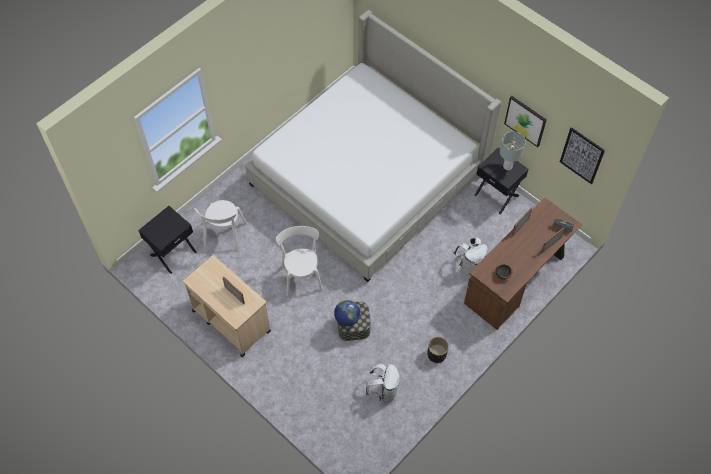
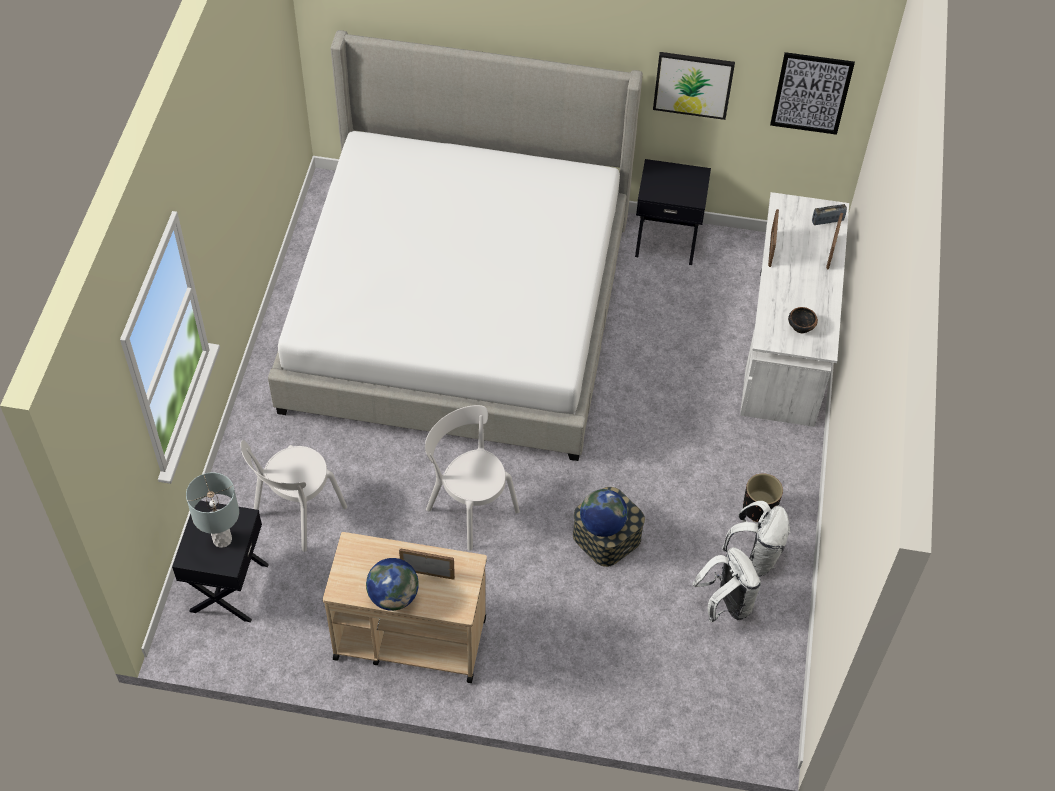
camera: 35 degrees left, 5 degrees down
(212, 296) = (393, 596): none -> globe
(224, 236) = (297, 514): white chair -> white chair turned 60 degrees clockwise
(470, 265) = (706, 357): white backpack -> white backpack (754, 556)
(507, 166) = (680, 179): grey table lamp -> grey table lamp (222, 539)
(517, 279) = (786, 341): brown desk -> white desk

